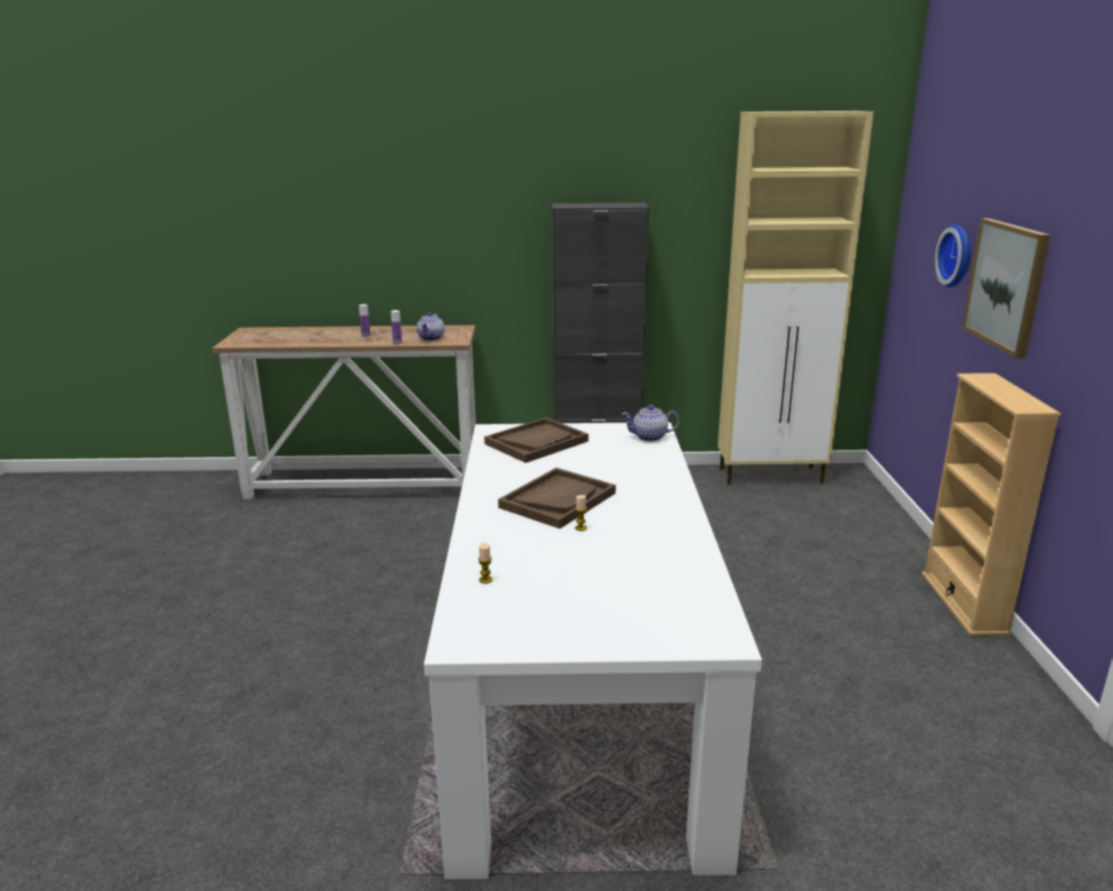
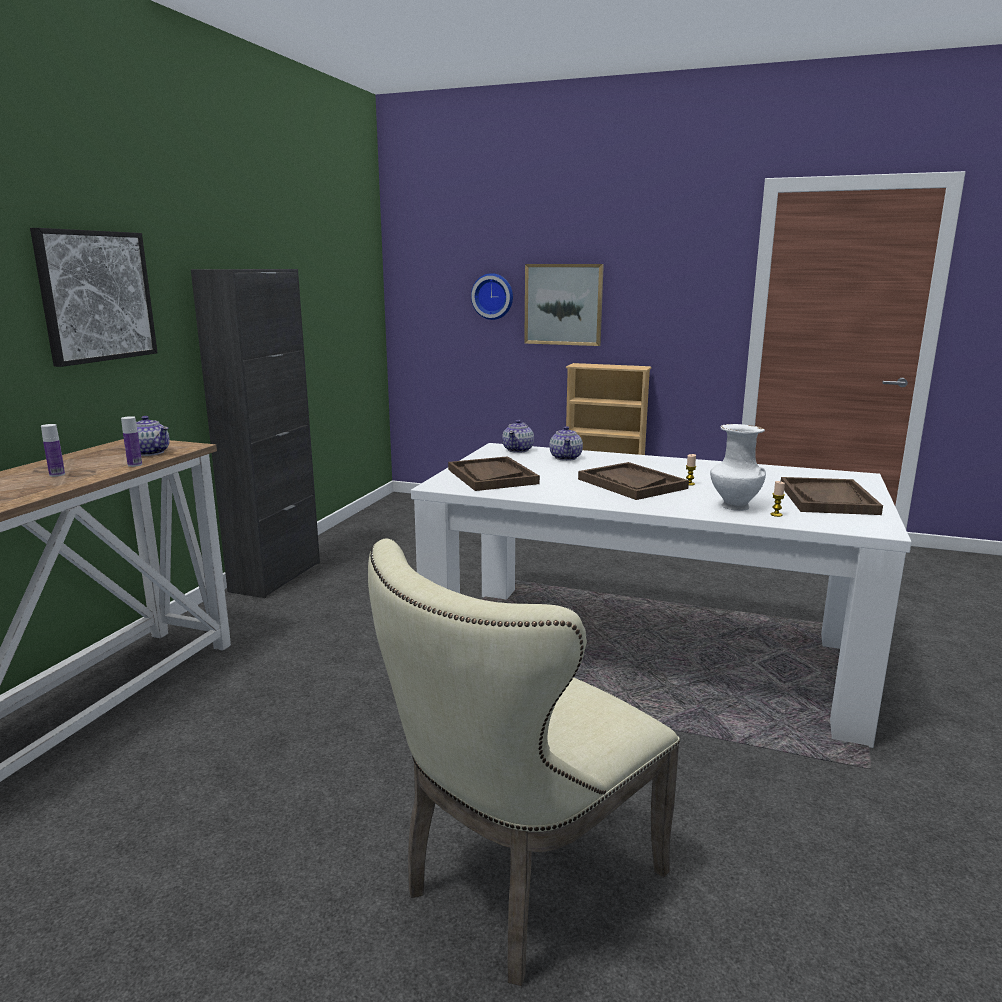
camera: 70 degrees left, 5 degrees down
(219, 678) = (521, 886): none -> beige chair
(460, 222) = (96, 296): none -> picture
(504, 556) = (733, 506): none -> white vase
(573, 612) = (828, 499): none -> brown tray
(639, 460) = (566, 457): none -> teapot
(772, 476) = (375, 519): beige cabinet -> none

